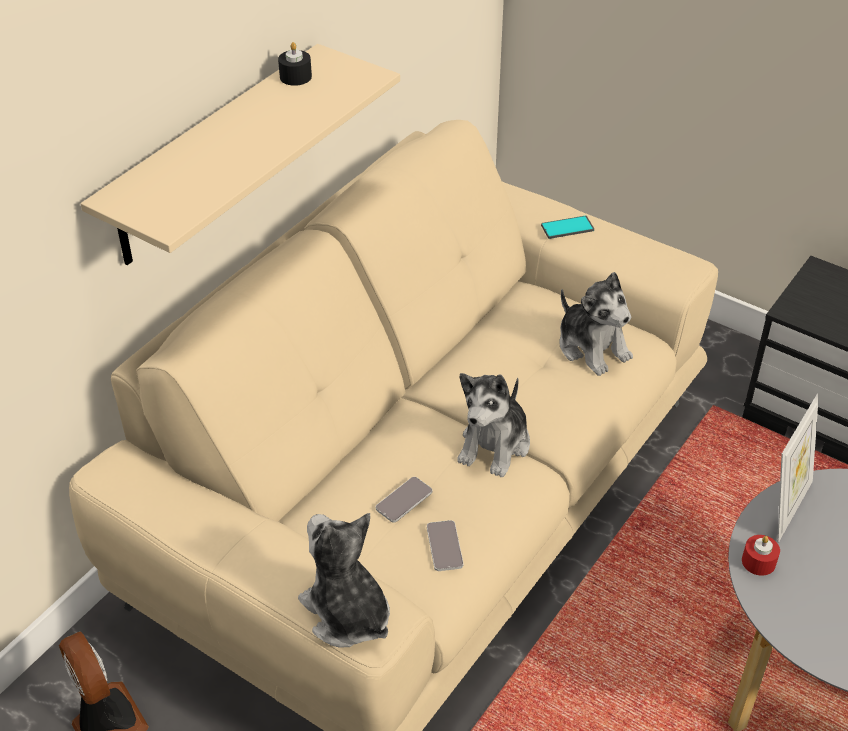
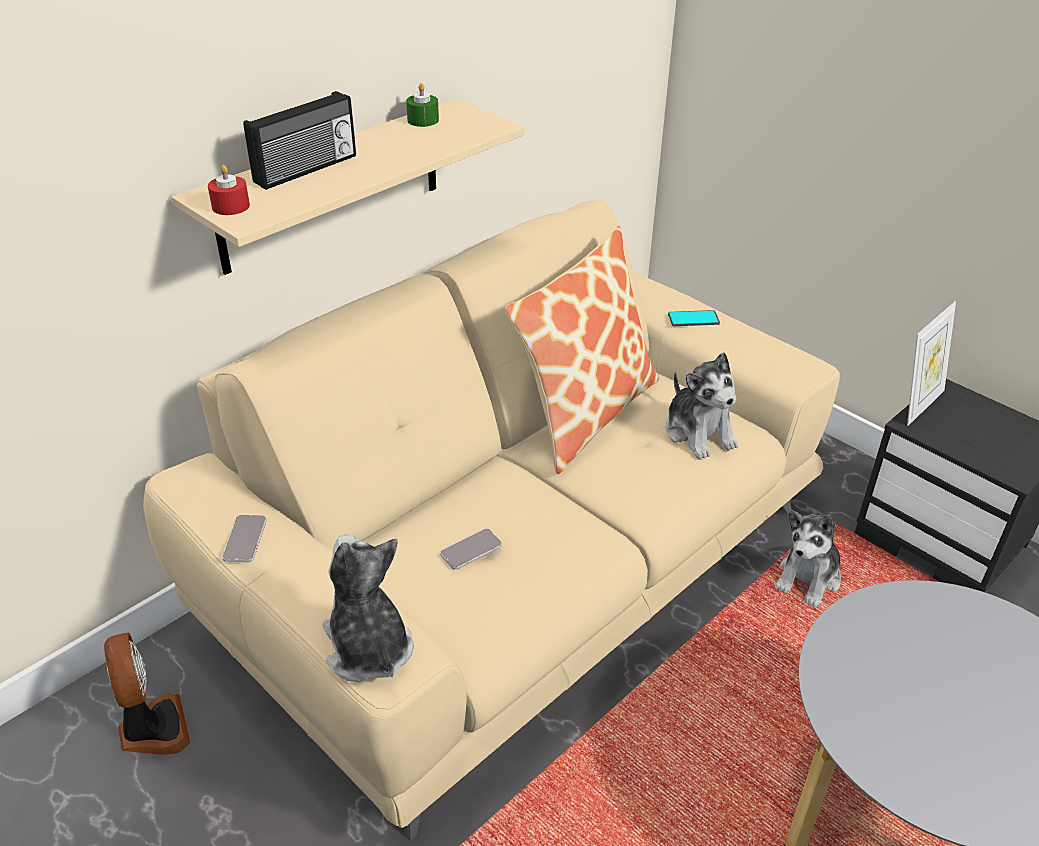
camera: 10 degrees right, 5 degrees down
(203, 154) = (307, 169): none -> radio
(295, 77) = (423, 120): black candle -> green candle
(444, 546) = (499, 600): phone -> phone (245, 539)
(477, 341) = (584, 413): none -> pillow
(495, 445) = (578, 510): plush toy -> plush toy (808, 578)
(758, 562) = (832, 665): red candle -> red candle (230, 206)
(786, 507) = (873, 613): picture frame -> picture frame (918, 404)

